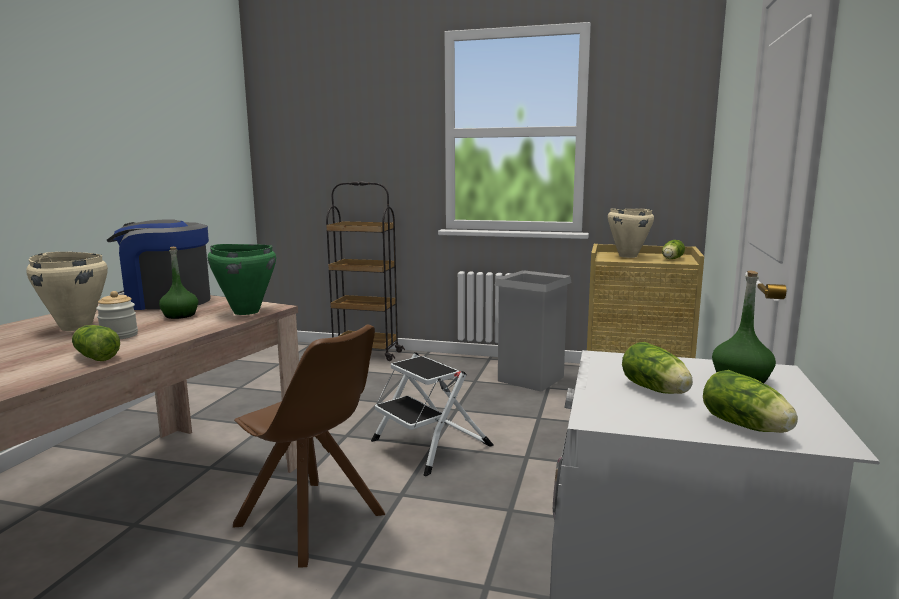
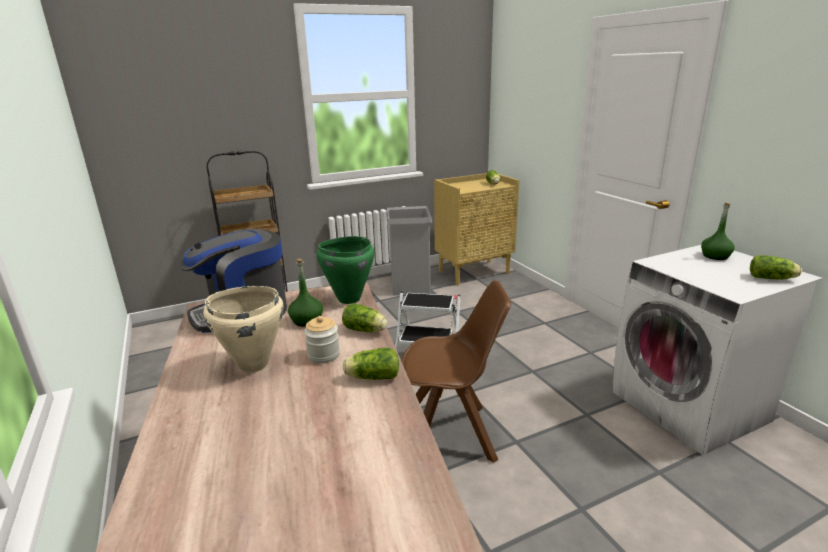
camera: 40 degrees left, 10 degrees up
(627, 256) = (465, 186): beige cooking pot -> none
(657, 390) = (712, 273): lettuce -> lettuce (366, 330)

